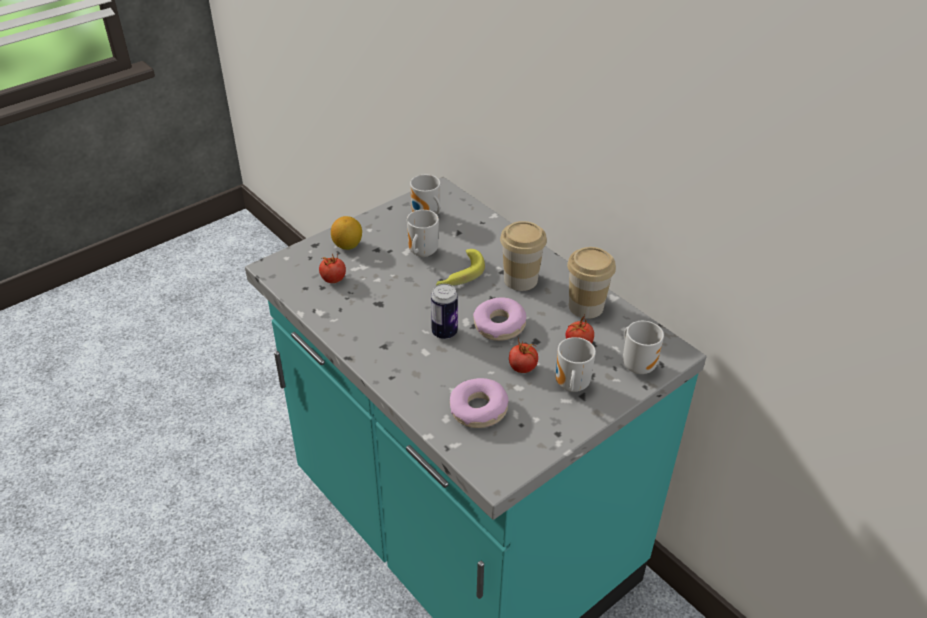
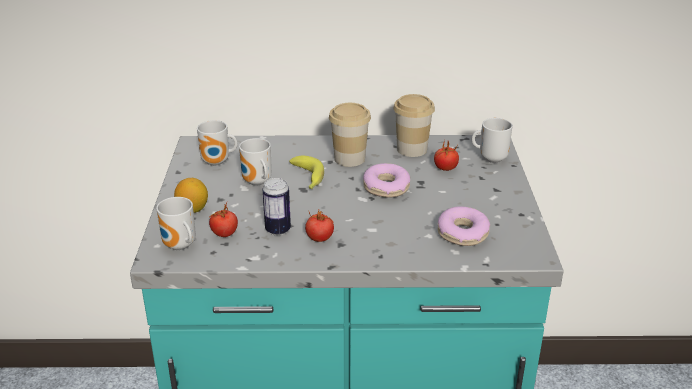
camera: 50 degrees left, 10 degrees down
(444, 332) = (362, 212): can -> can (278, 230)
(522, 368) = (441, 198): tomato -> tomato (320, 238)
(570, 386) = (481, 189): mug -> mug (179, 247)

